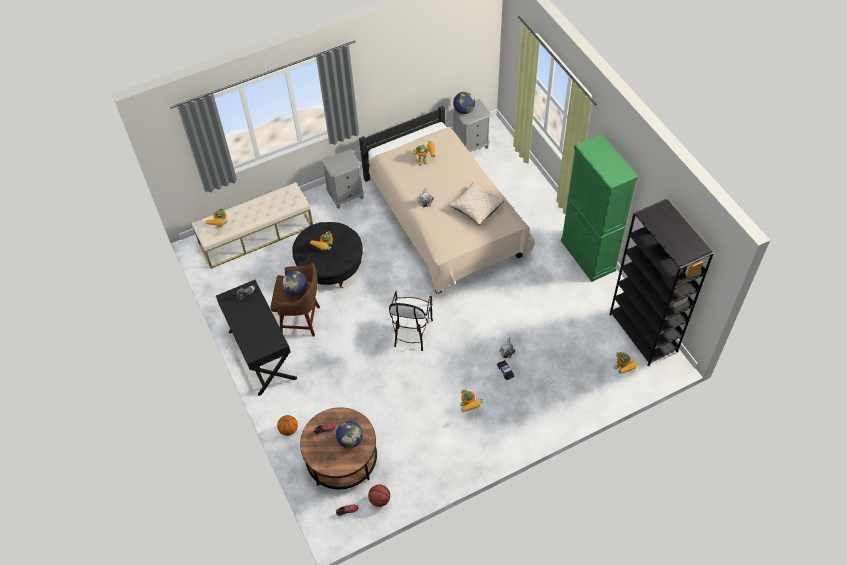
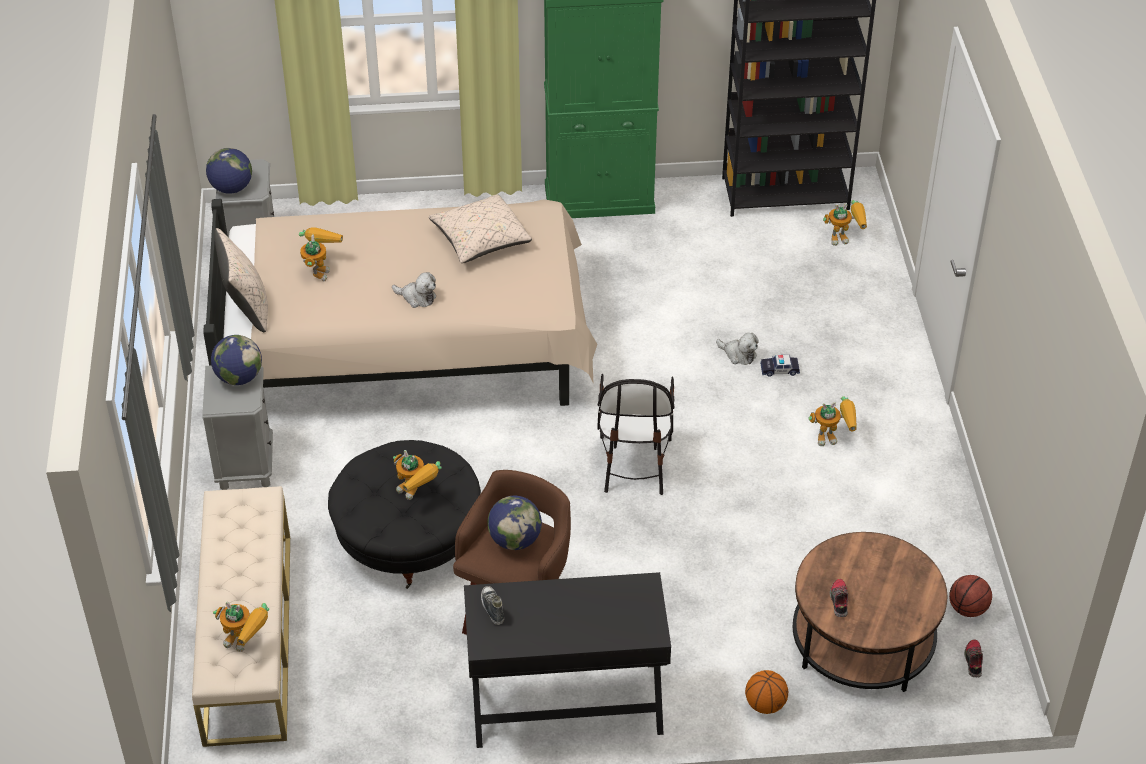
camera: 70 degrees left, 10 degrees down
(350, 440) = (877, 570): globe -> globe (239, 377)
(389, 147) = (247, 308): none -> beige pillow
(411, 332) = (634, 464): chair -> chair turned 60 degrees clockwise

